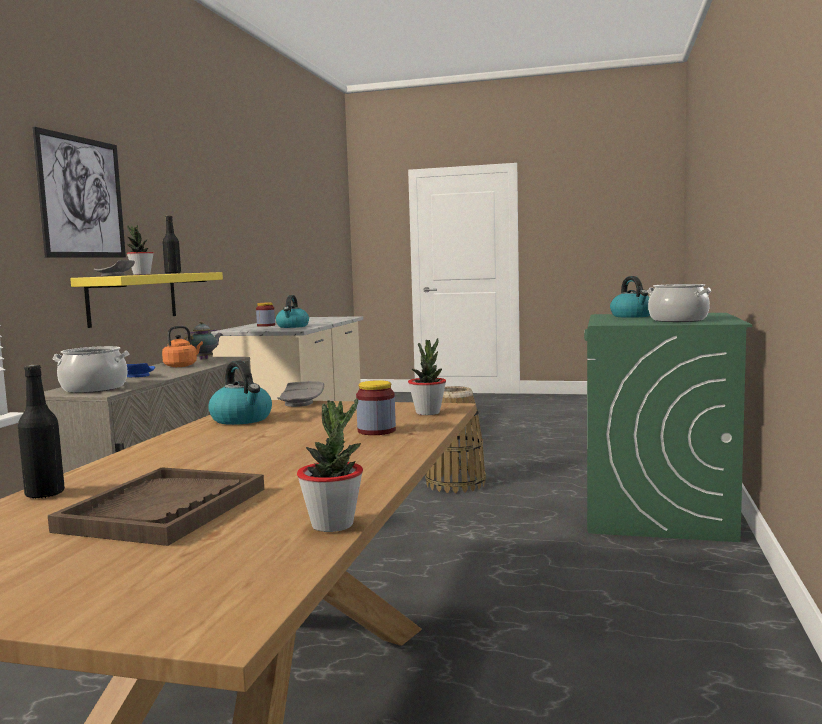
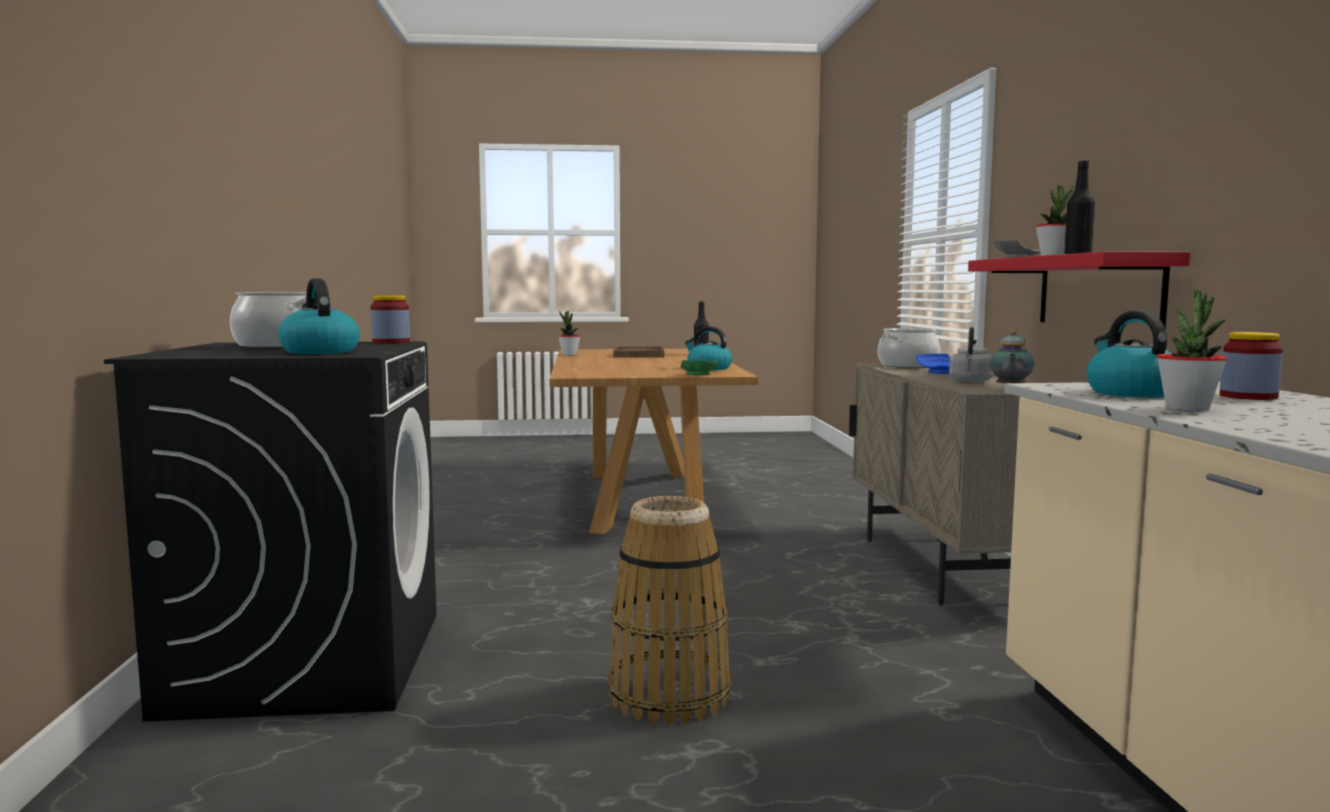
camera: 160 degrees right, 0 degrees up
(82, 197) = (1056, 160): picture -> none
(133, 298) = (1098, 291): yellow shelf -> red shelf
(182, 366) = (971, 381): orange kettle -> grey kettle
(301, 403) = (697, 375): grey plate -> green plate
(376, 431) = (600, 367): jar -> jar (391, 342)
(428, 413) = (580, 373): potted plant -> potted plant (1187, 408)
(658, 513) = (308, 661): green washing machine -> black washing machine

